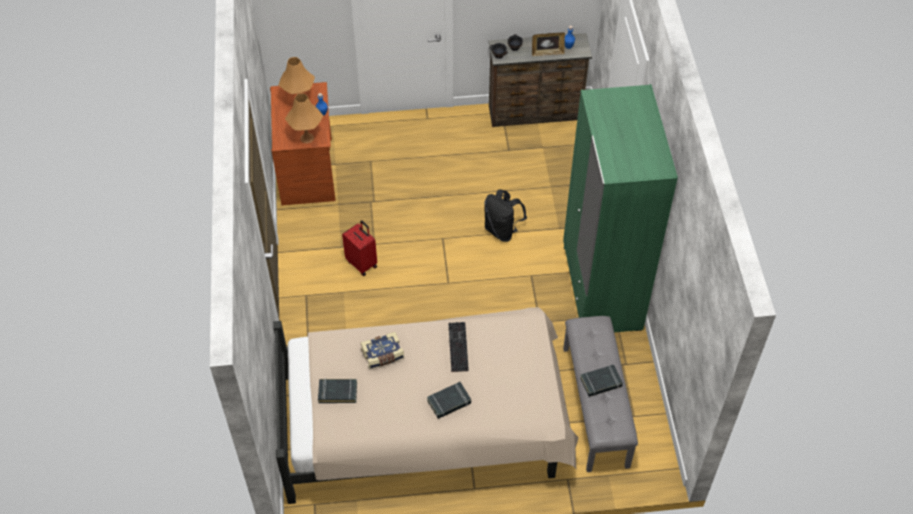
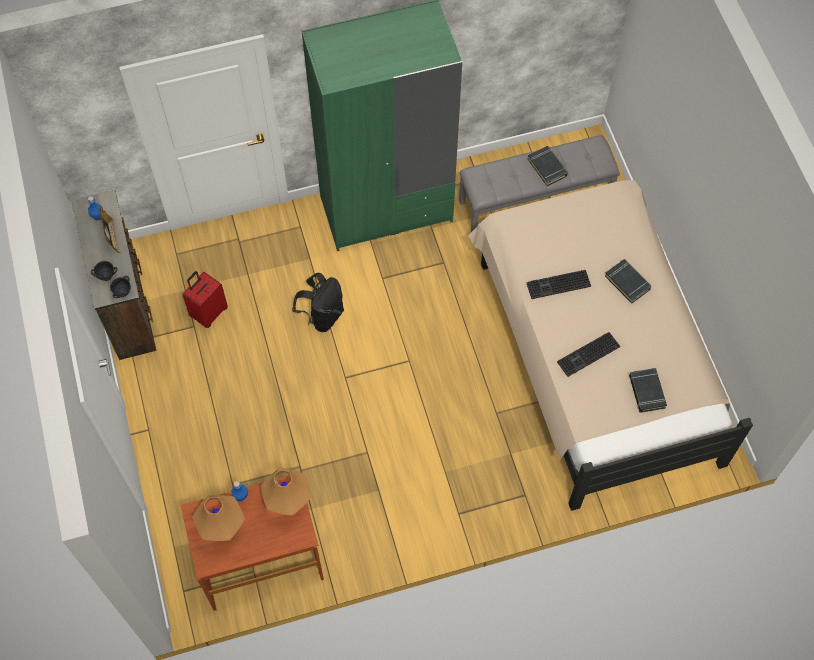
camera: 100 degrees left, 10 degrees up
(362, 263) = (399, 459): red suitcase -> red suitcase (209, 312)
(383, 355) = (588, 356): book -> keyboard

